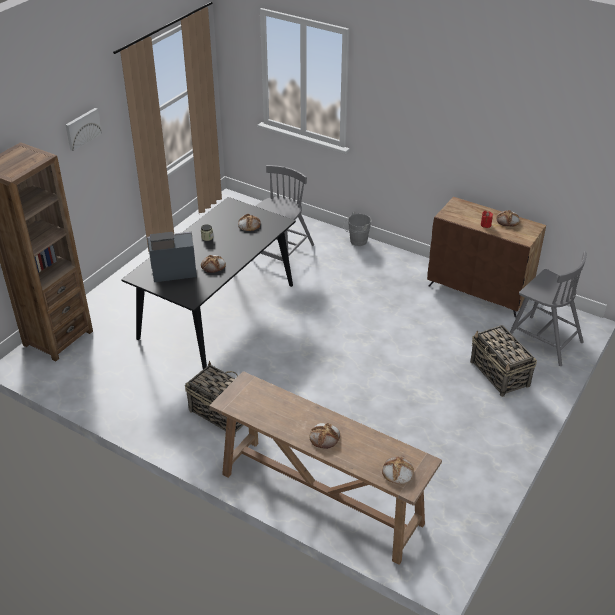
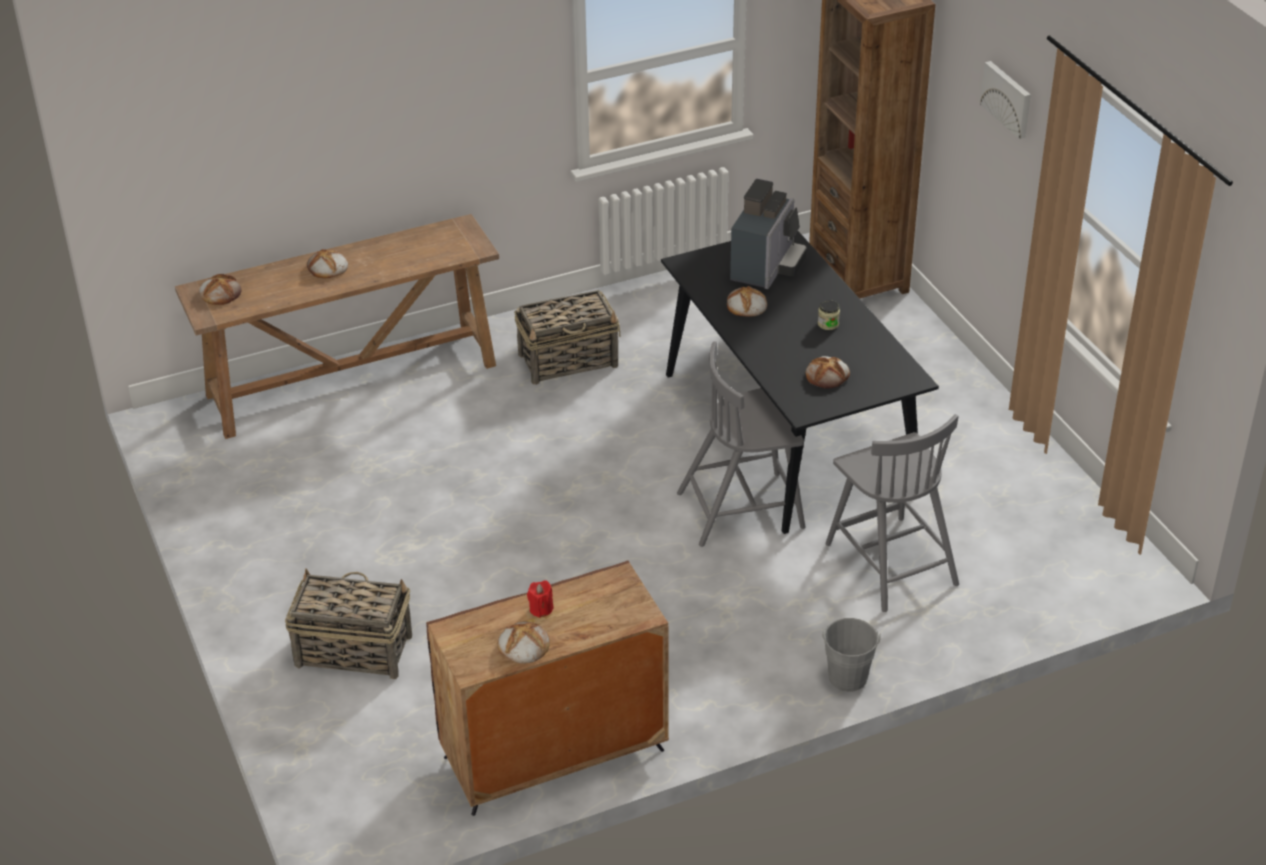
camera: 125 degrees right, 0 degrees up
(543, 340) = (359, 753): grey chair -> grey chair (743, 509)

